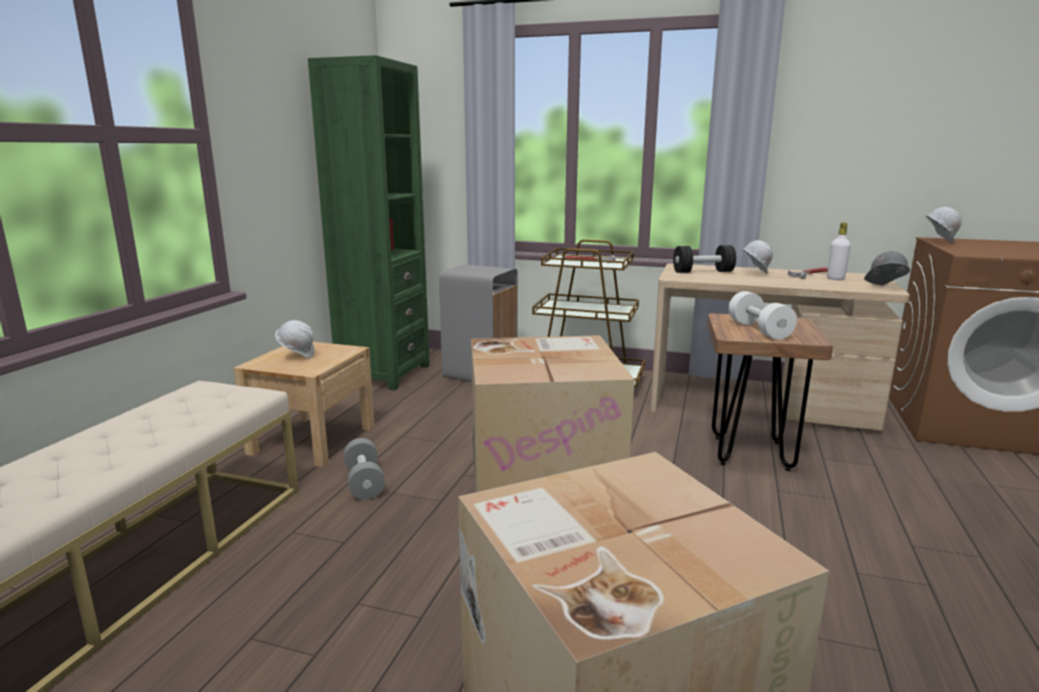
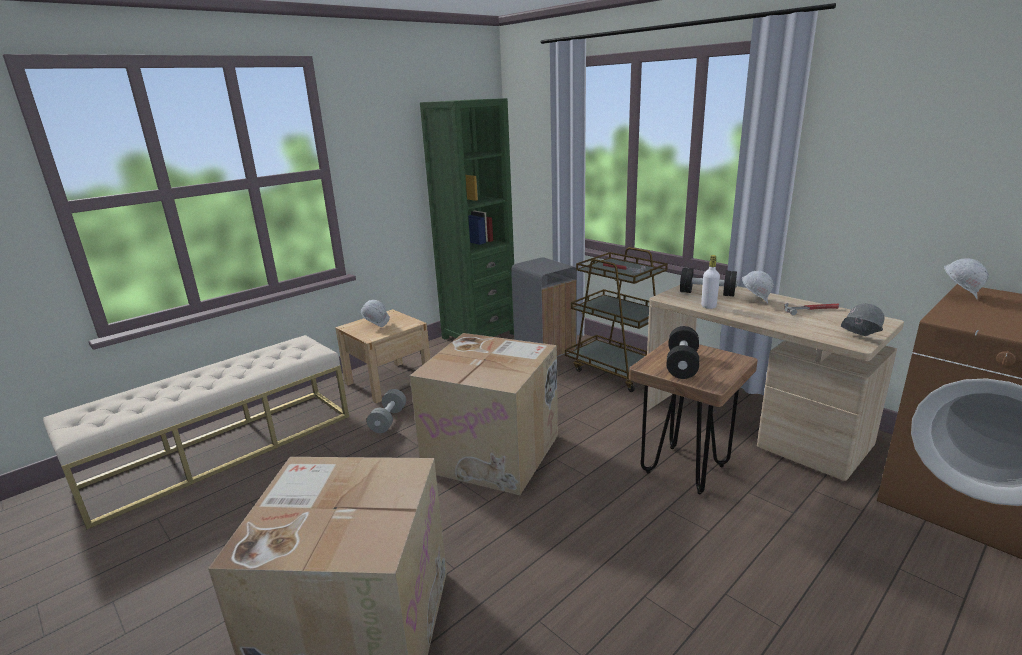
camera: 30 degrees right, 5 degrees up
(759, 330) = (682, 365): white dumbbell -> black dumbbell
(835, 279) = (829, 319): white bottle -> white bottle (708, 306)

